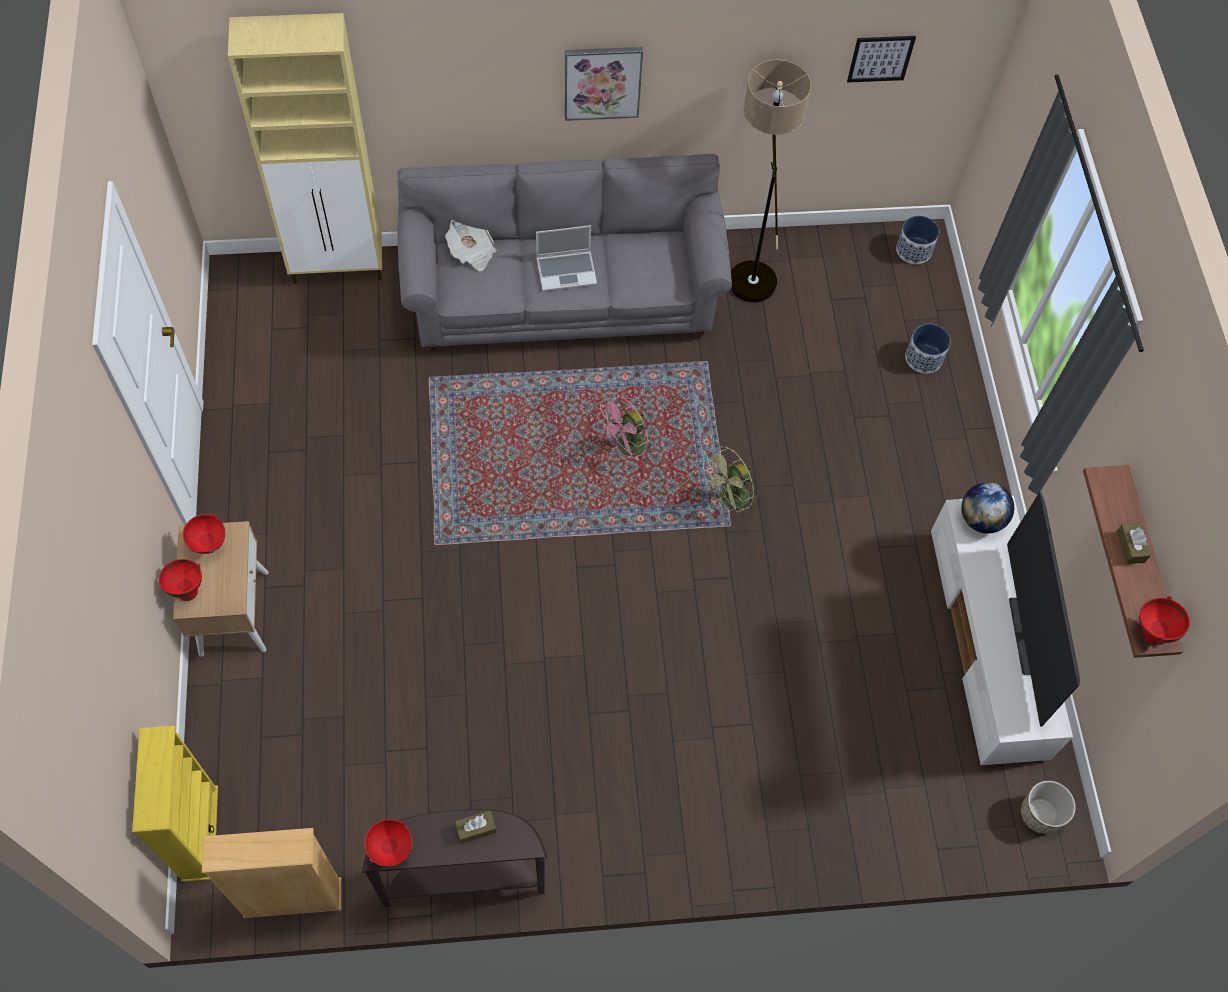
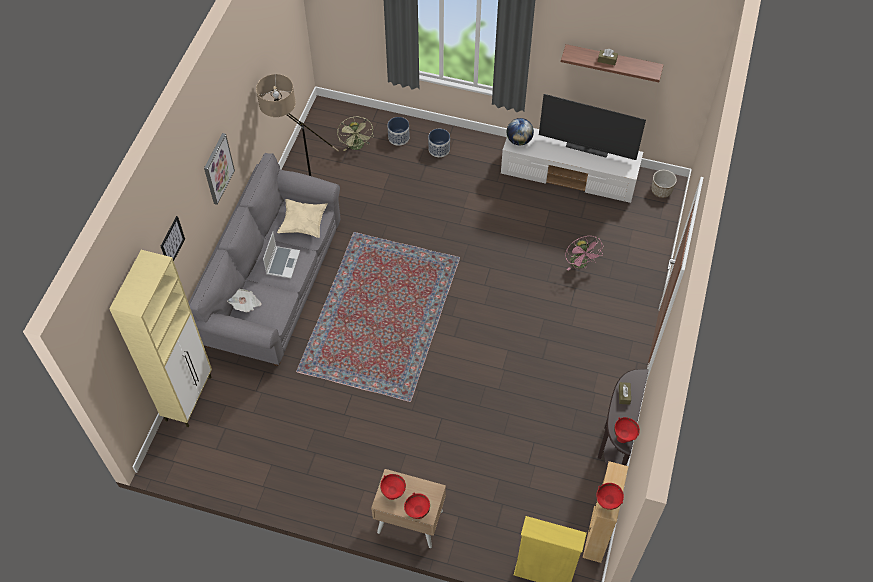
camera: 65 degrees left, 5 degrees down
(626, 449) = (391, 288): pink fan -> pink fan (581, 264)
(646, 270) = (303, 224): none -> beige pillow
(729, 500) = (444, 252): green fan -> green fan (357, 147)
(880, 58) = (278, 42): picture -> picture (172, 242)
(914, 250) = (330, 115): planter -> planter (439, 149)
(1151, 634) = (651, 71): red bowl -> red bowl (607, 504)

